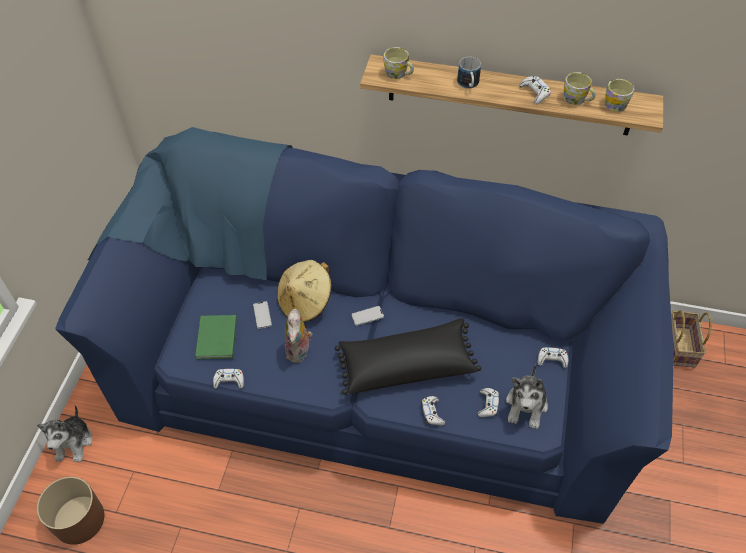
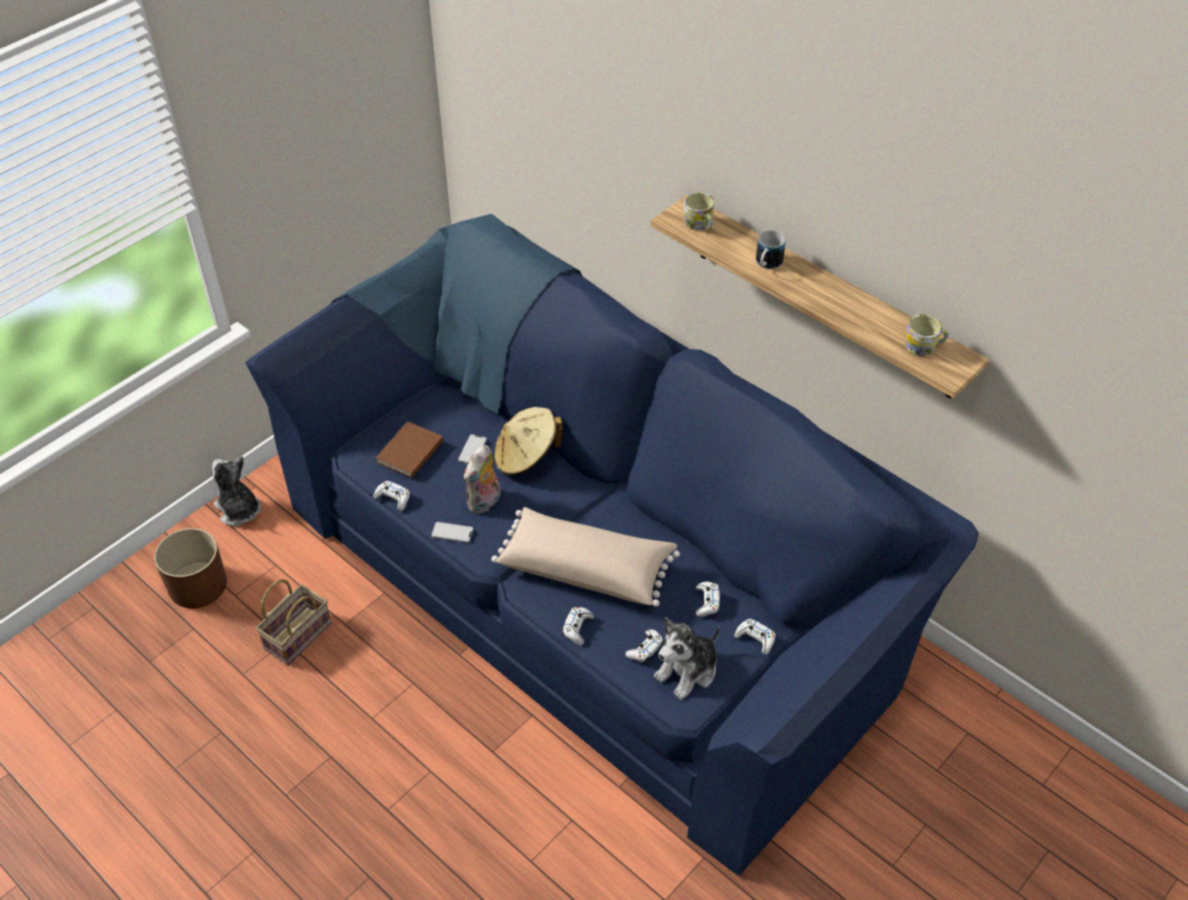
camera: 30 degrees right, 5 degrees down
(74, 442) = (239, 510): plush toy -> plush toy turned 105 degrees clockwise
(216, 339) = (408, 452): green book -> brown book
(367, 316) = (580, 499): phone -> phone (452, 533)
(406, 365) = (586, 567): black pillow -> beige pillow
(535, 93) = (835, 299): white game controller -> white game controller (707, 602)
(577, 99) = (879, 324): mug -> none
(678, 345) = (993, 734): basket -> basket (298, 634)

